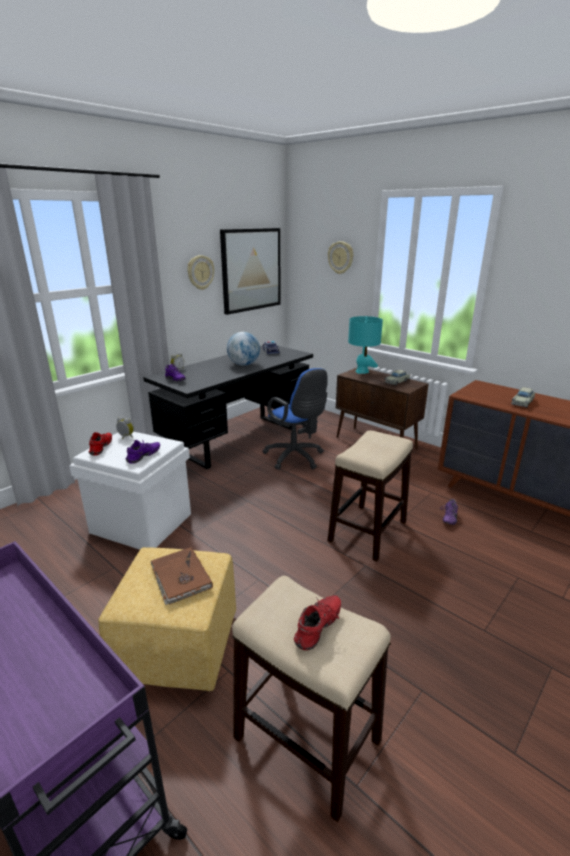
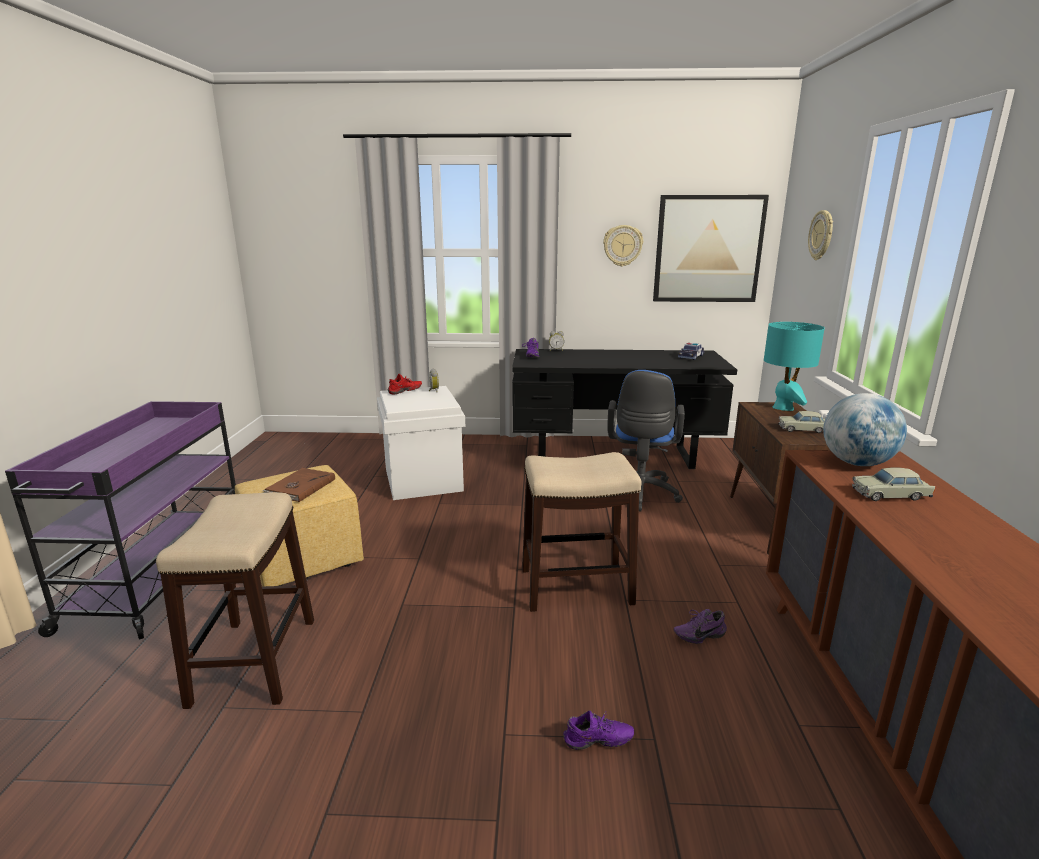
camera: 50 degrees right, 5 degrees down
(144, 457) = (413, 405): purple shoe -> purple shoe (598, 743)
(244, 364) = (626, 360): globe -> globe (857, 463)
(319, 629) = (227, 525): red shoe -> none

